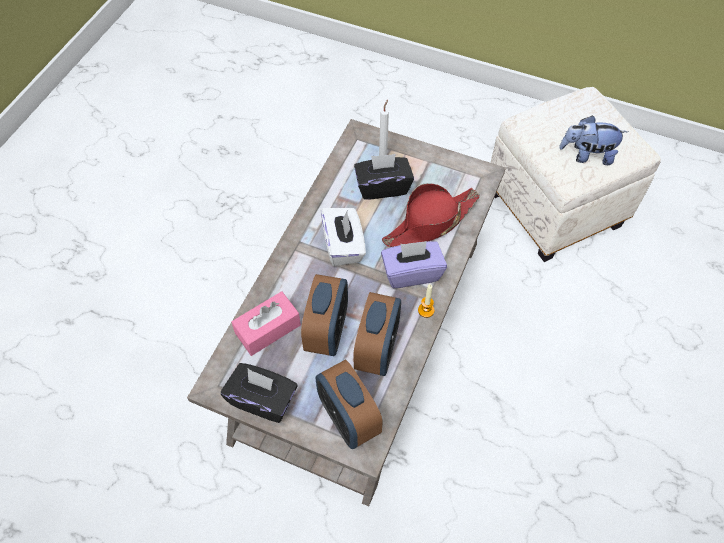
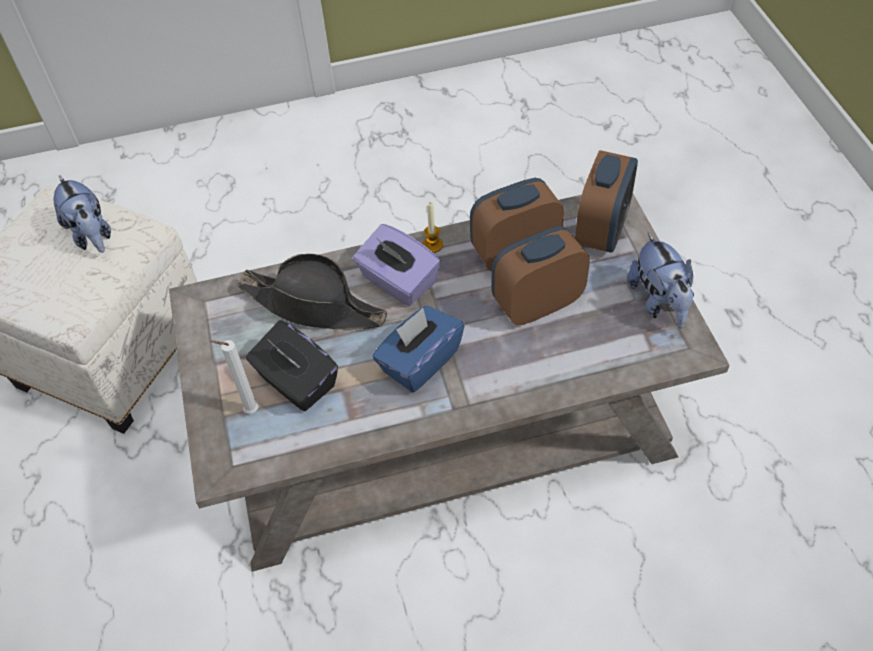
camera: 125 degrees left, 5 degrees down
(263, 400) = (659, 302): black tissue box -> plush toy
(268, 329) = (588, 354): pink tissue box -> none
(343, 246) = (419, 362): white tissue box -> blue tissue box
(430, 223) = (314, 306): red hat -> black hat

